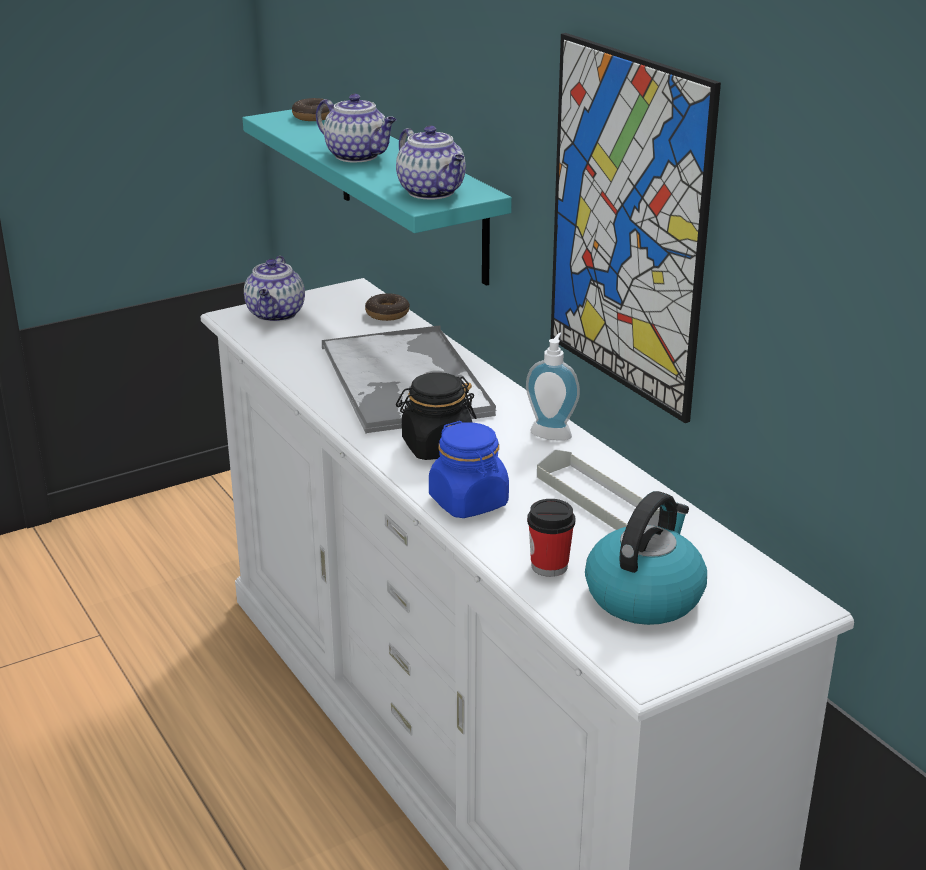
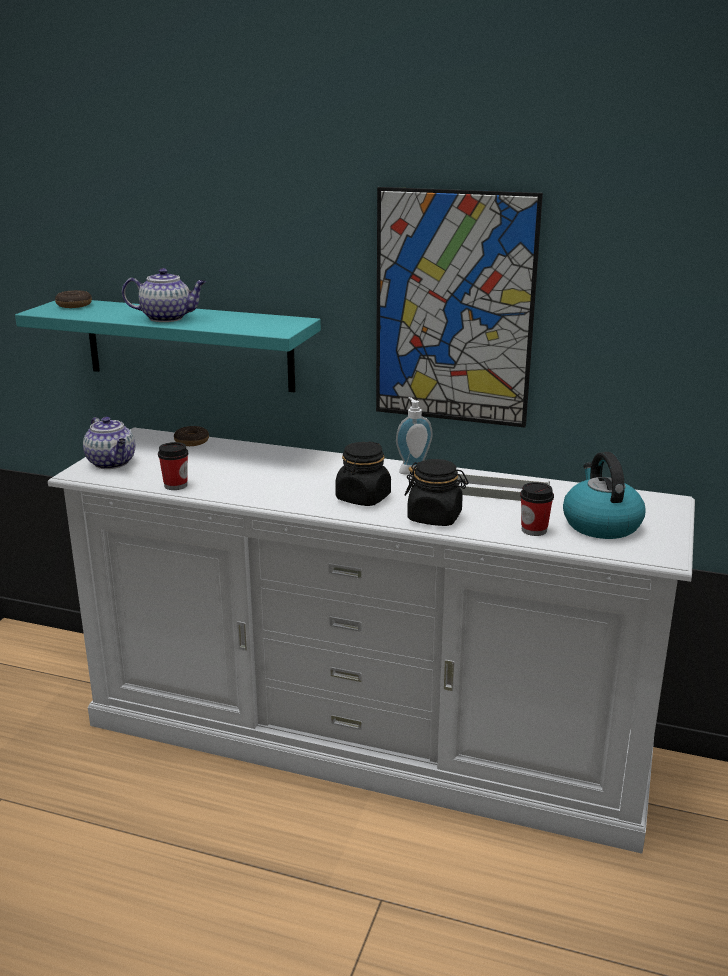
camera: 40 degrees left, 5 degrees down
(288, 361) = (175, 485): none -> cup
(405, 382) = (277, 472): tray -> none
(432, 193) = (269, 325): teapot -> none
(469, 502) = (435, 517): blue jar -> black jar

